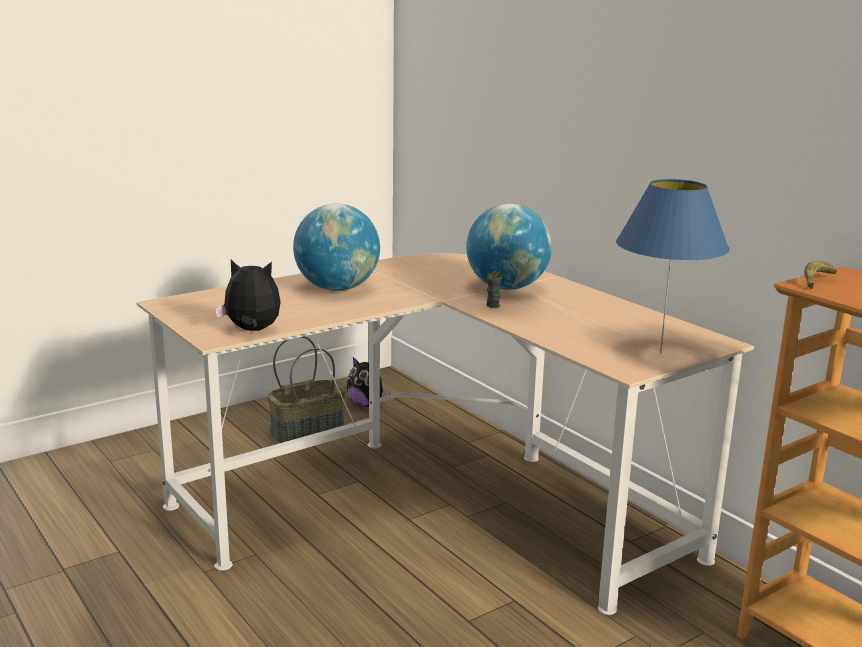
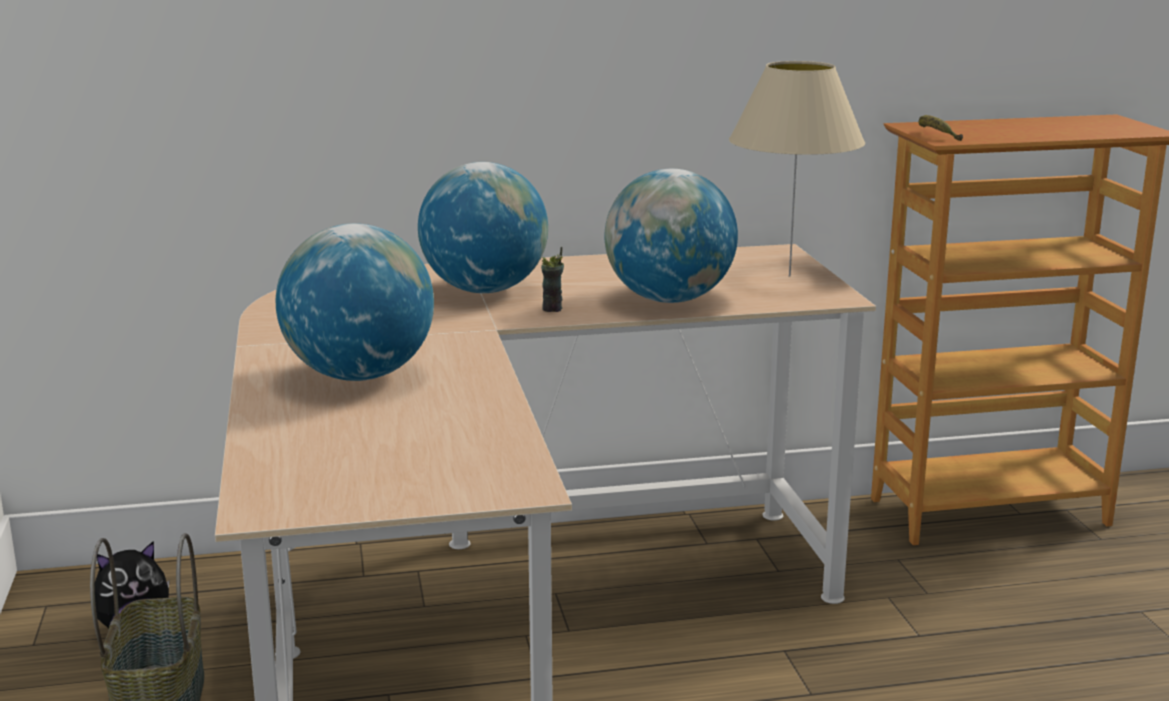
camera: 65 degrees left, 0 degrees up
(252, 331) = (507, 456): plush toy -> none
(552, 328) = (669, 300): none -> globe
(661, 352) = (789, 276): blue table lamp -> beige table lamp

